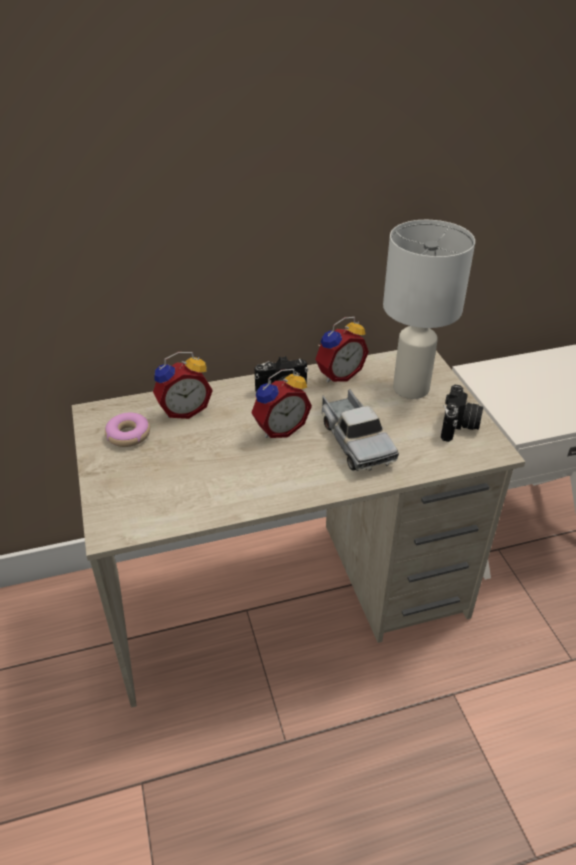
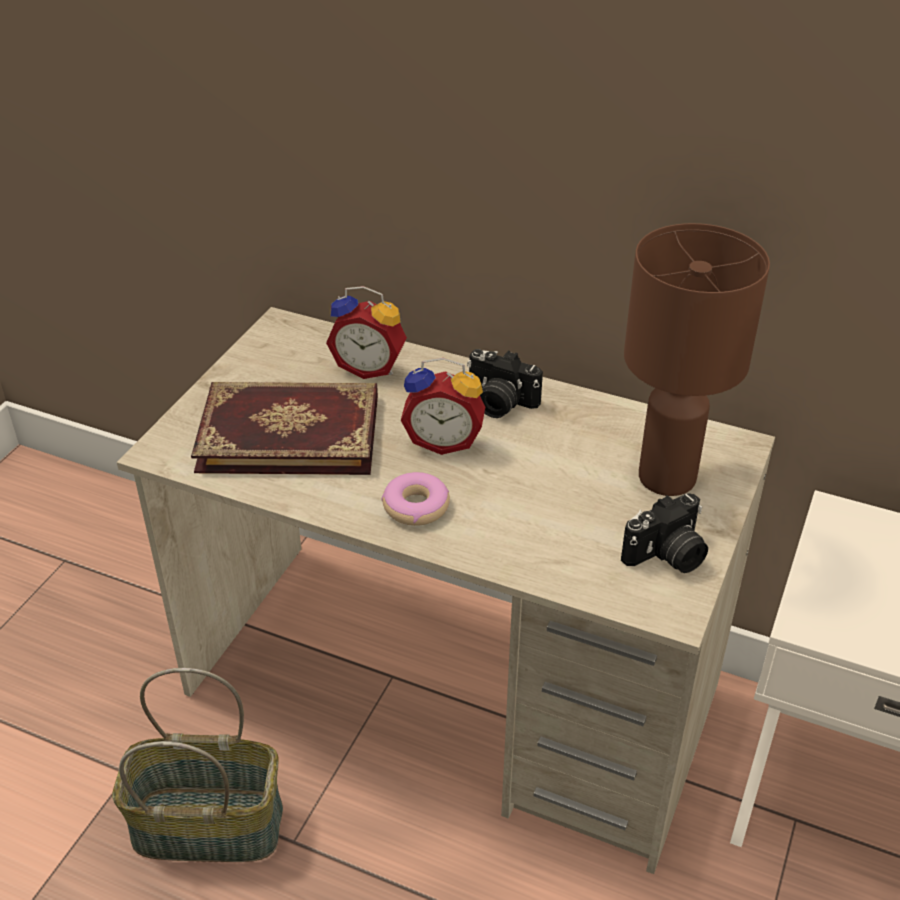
camera: 40 degrees right, 0 degrees up
(128, 435) = (285, 365): donut -> donut (416, 506)
(182, 472) = (289, 431): none -> book
(227, 771) = (210, 824): none -> basket
(338, 374) = (594, 414): alarm clock -> none
(355, 440) = (512, 500): toy truck -> none
(411, 389) = (666, 478): white table lamp -> brown table lamp

